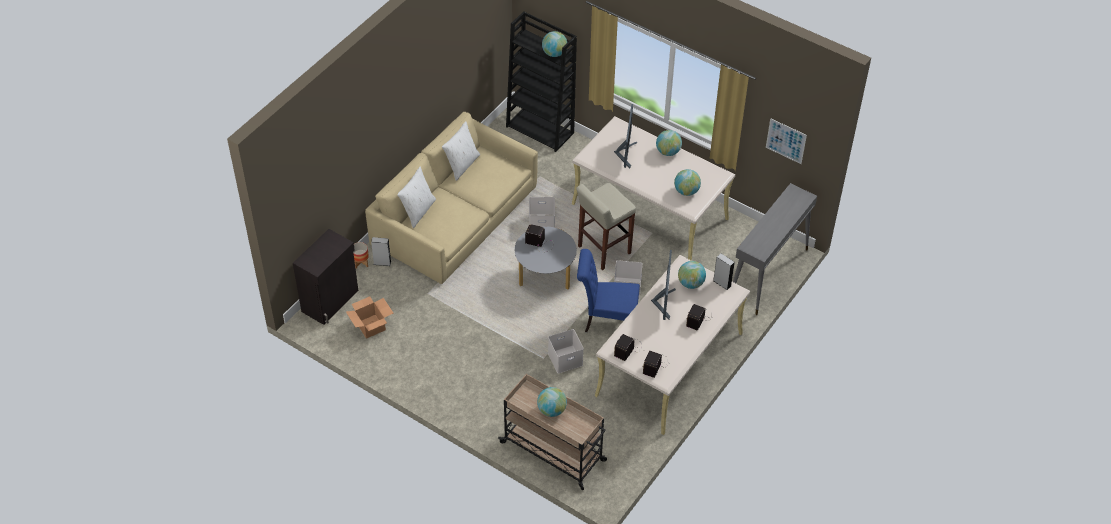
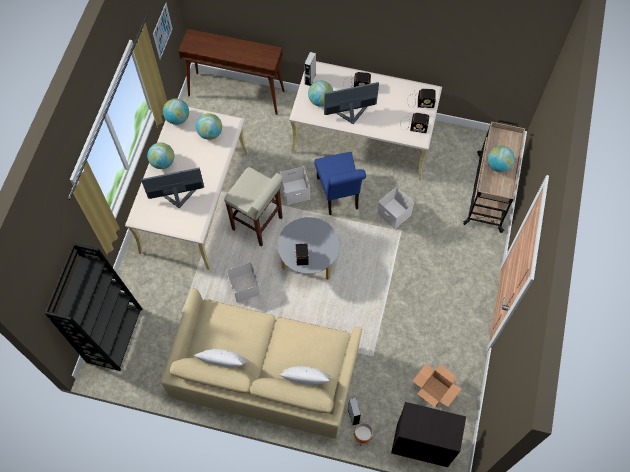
camera: 110 degrees left, 15 degrees up
(554, 53) = (88, 274): globe -> globe (177, 118)
(768, 275) = (237, 93): grey console table -> brown console table

